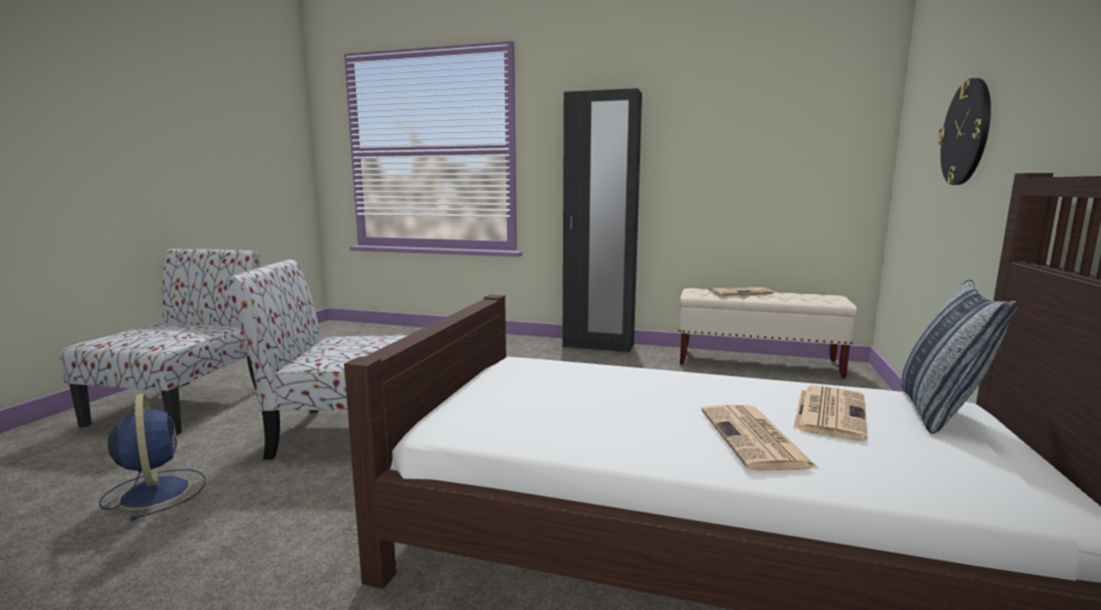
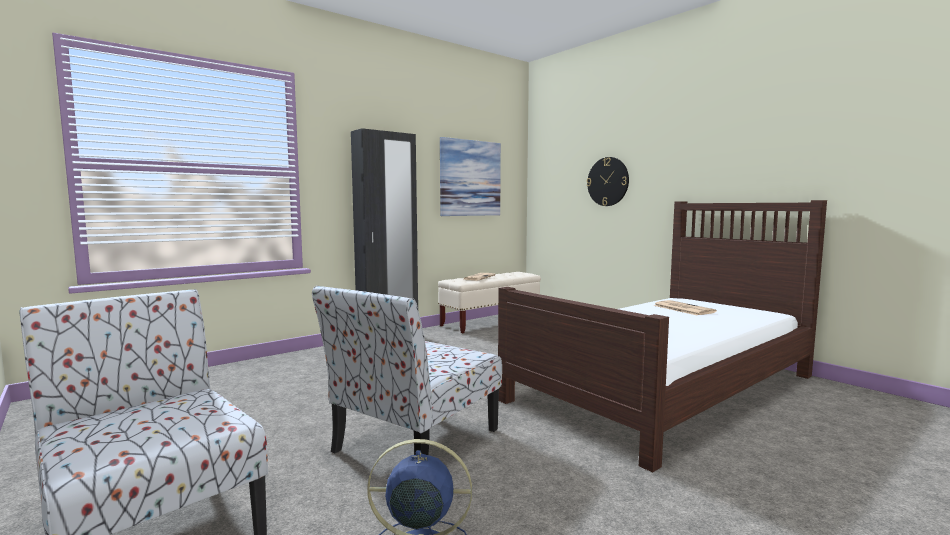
camera: 55 degrees left, 5 degrees down
(755, 439) = (704, 320): newspaper -> none
(759, 142) = (470, 178): none -> picture
(938, 412) = (692, 301): pillow -> none

